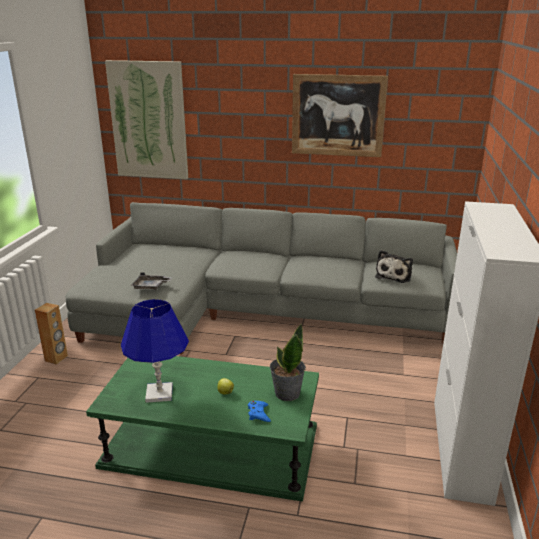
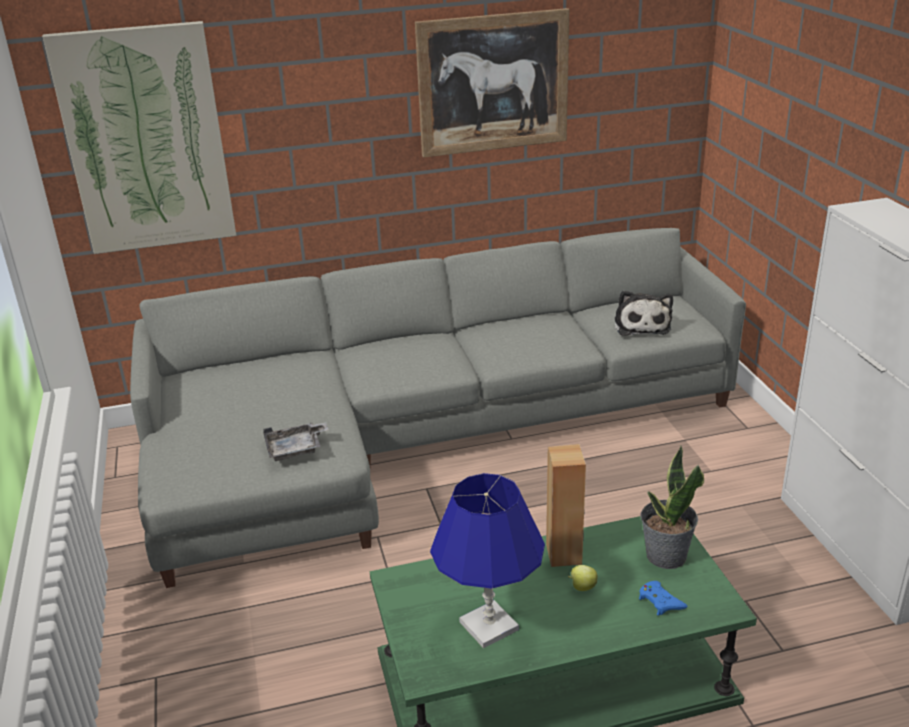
camera: 25 degrees left, 5 degrees up
(56, 358) = (156, 631): brown speaker -> brown speaker (564, 554)

